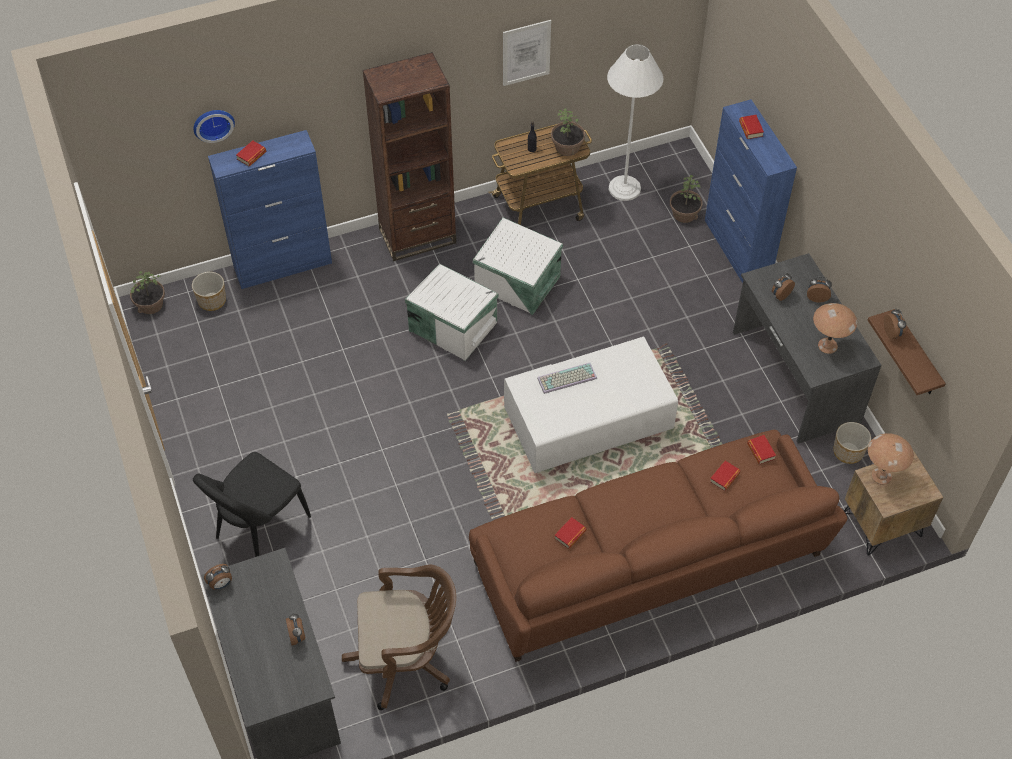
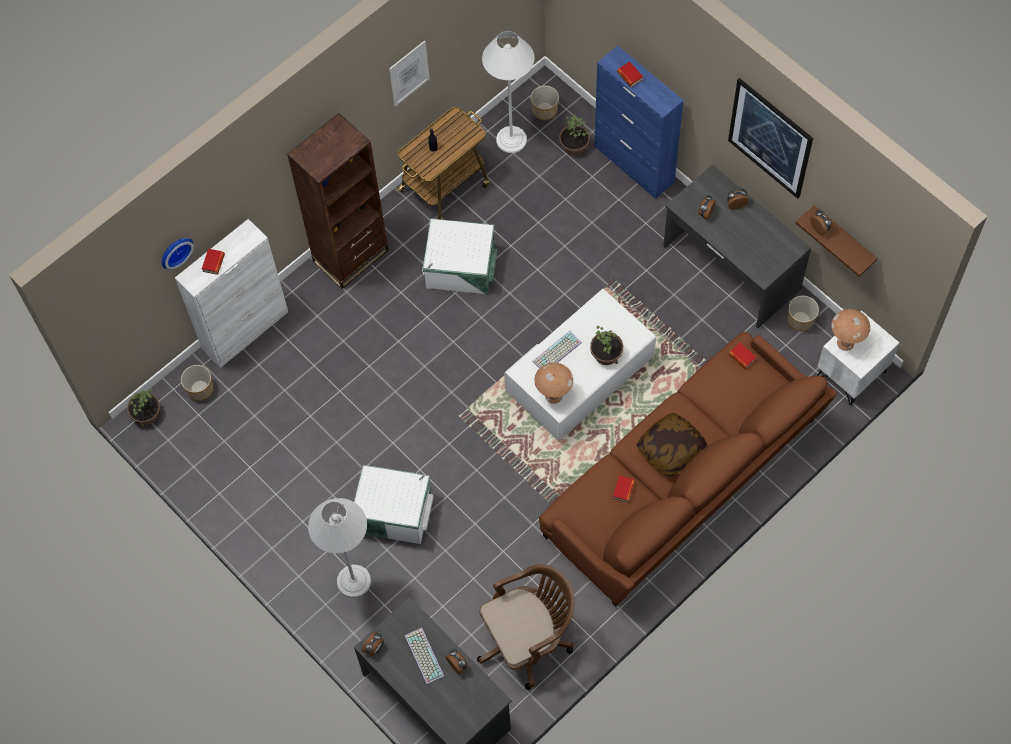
camera: 20 degrees left, 10 degrees up
(259, 530) = (353, 581): black chair -> white floor lamp
(266, 612) = (423, 656): none -> keyboard
(283, 265) = (246, 330): blue cabinet -> white cabinet
(453, 325) = (424, 331): white storage box -> white storage box (393, 512)
(567, 147) = (464, 134): potted plant -> potted plant (606, 354)
(640, 513) = (670, 449): none -> pillow
(670, 174) = (545, 110): none -> planter
(724, 477) = (723, 392): book -> none
(827, 345) = (761, 246): brown table lamp -> brown table lamp (553, 395)
(869, 216) = (770, 138): none -> picture
(882, 525) = (851, 374): brown nightstand -> white nightstand

